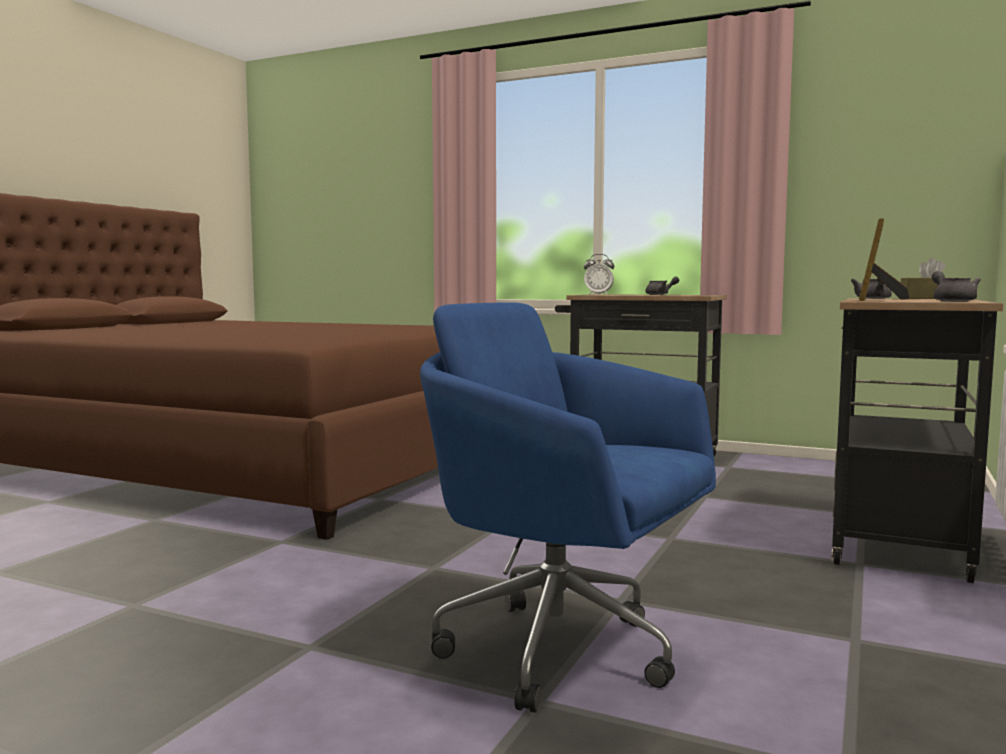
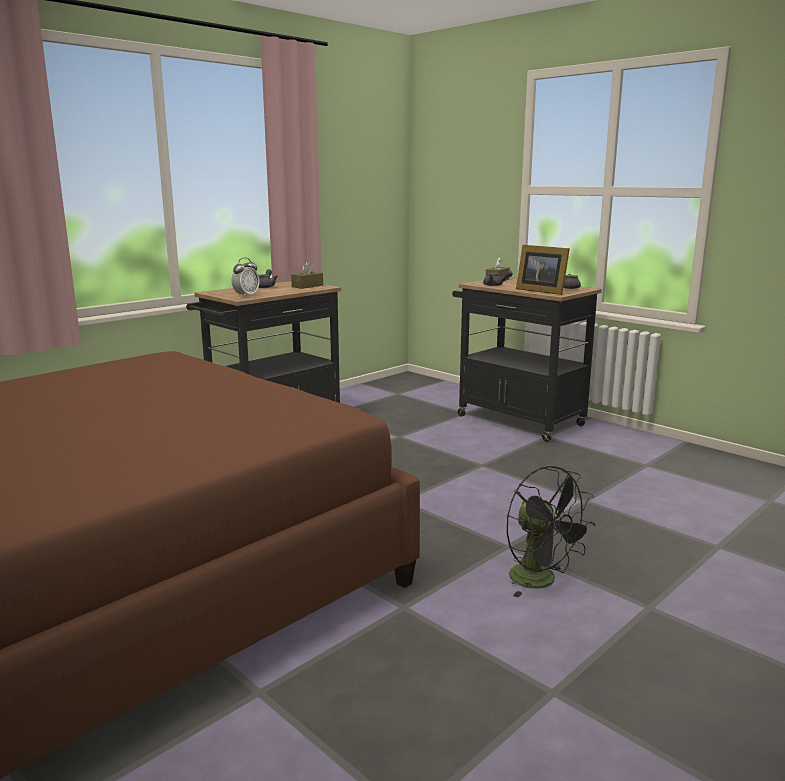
camera: 70 degrees left, 10 degrees up
(354, 588) = (541, 581): none -> black fan
(567, 656) = (664, 529): blue office chair -> none
(691, 295) = (307, 286): none -> brown tissue box

